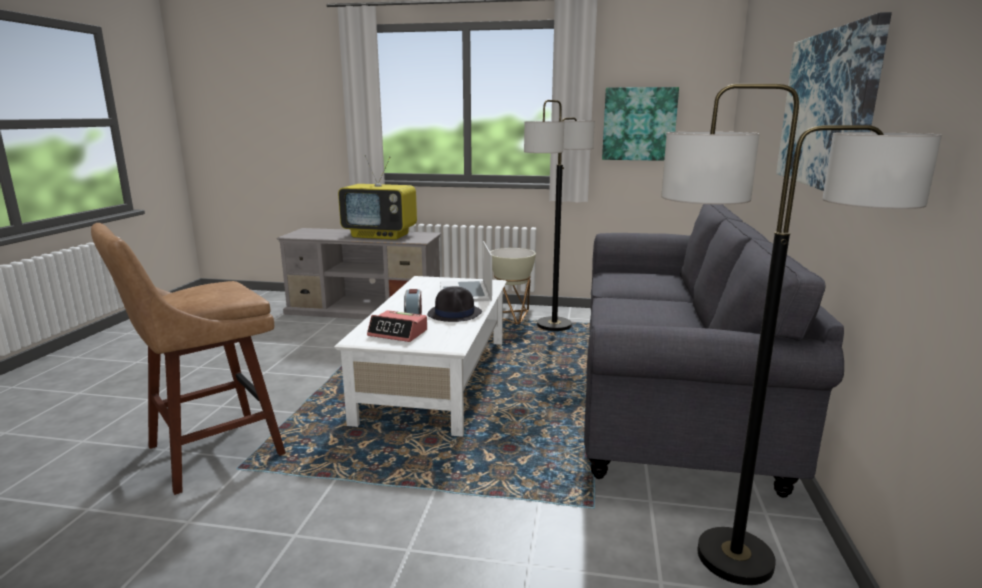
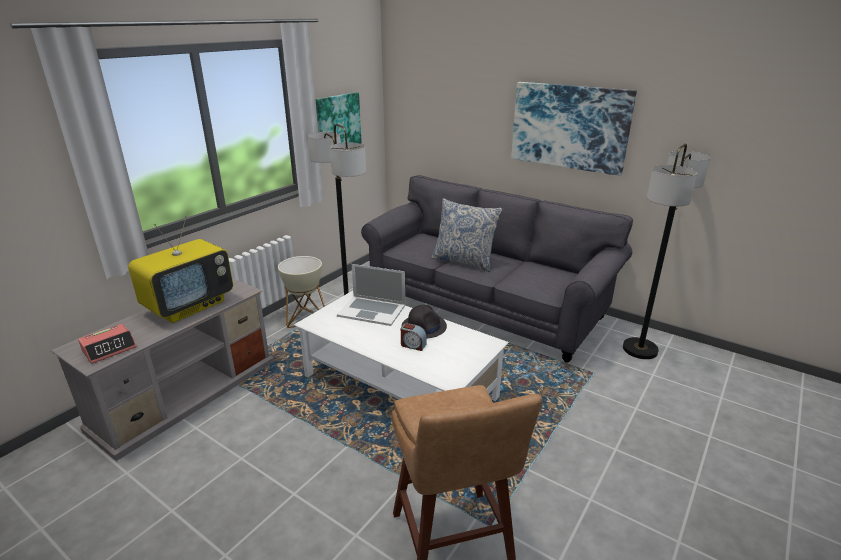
camera: 65 degrees left, 10 degrees up
(398, 333) = (450, 359): alarm clock -> alarm clock (109, 349)
(635, 302) = (464, 261): none -> pillow

